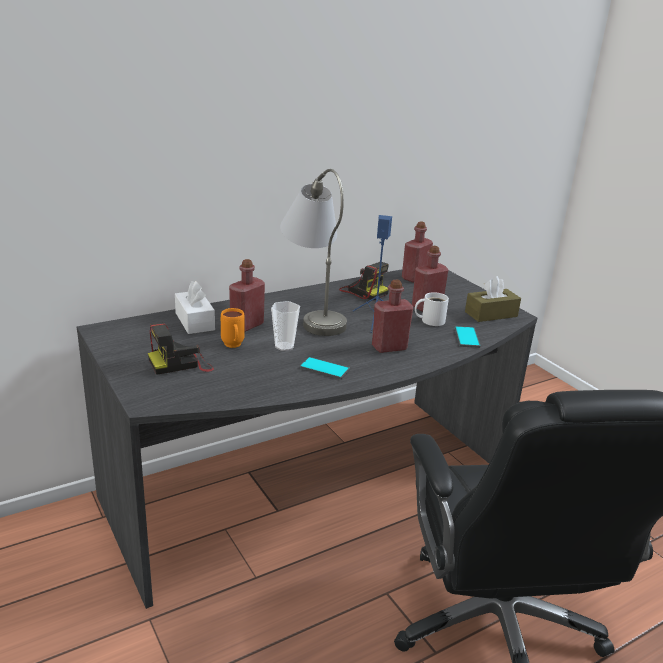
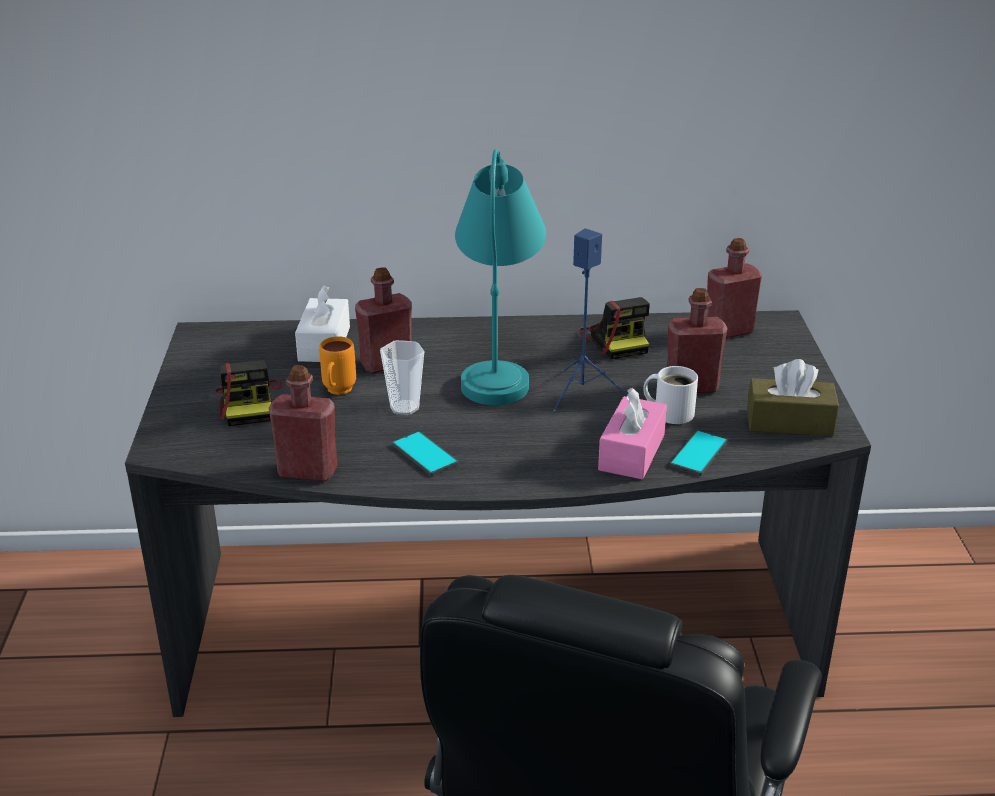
camera: 30 degrees right, 5 degrees up
(181, 364) = (249, 403): camera -> camera turned 105 degrees counterclockwise
(313, 313) = (499, 363): grey table lamp -> turquoise table lamp
(389, 347) = (554, 443): red bottle -> red bottle (307, 471)
(434, 344) = (631, 452): none -> pink tissue box

